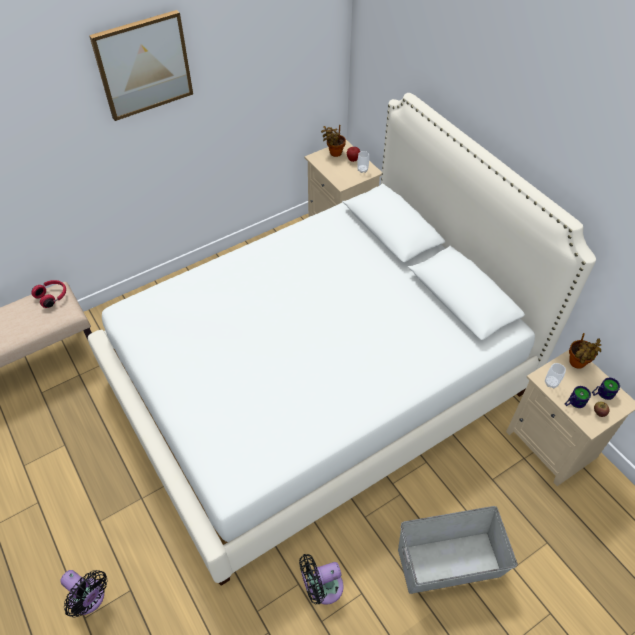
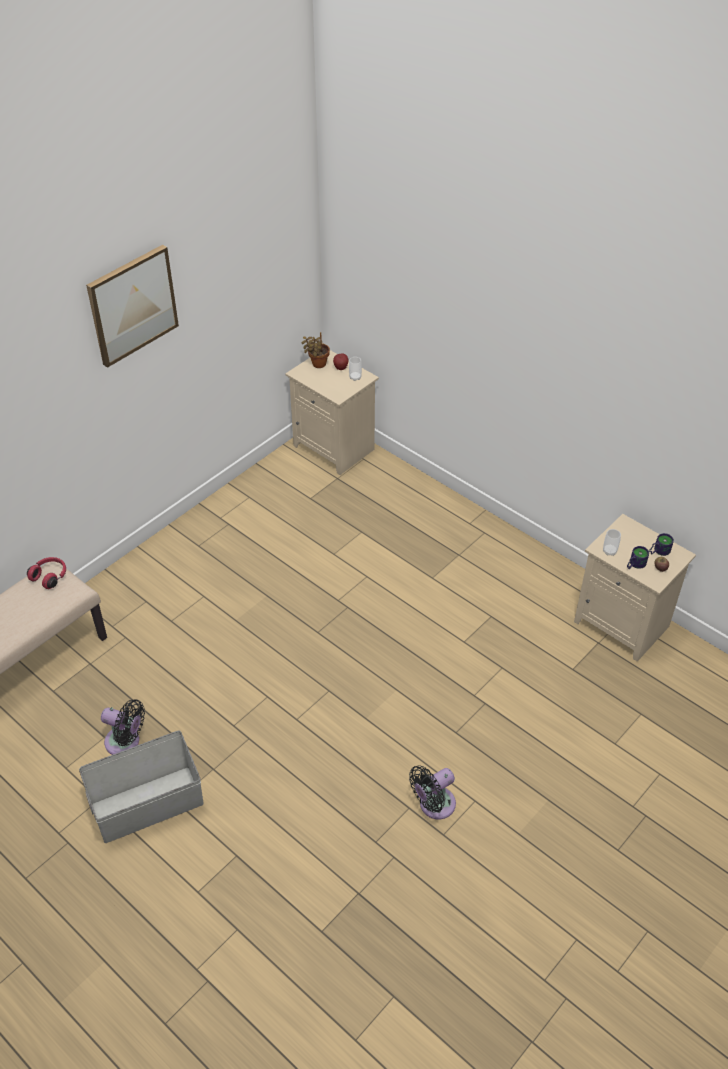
camera: 15 degrees left, 5 degrees down
(89, 599) = (196, 874): black fan -> black fan (125, 742)
(318, 384) = (364, 617): white bed -> none
(450, 563) = (553, 753): grey storage box -> grey storage box (148, 804)
(577, 364) = (629, 529): potted plant -> none

